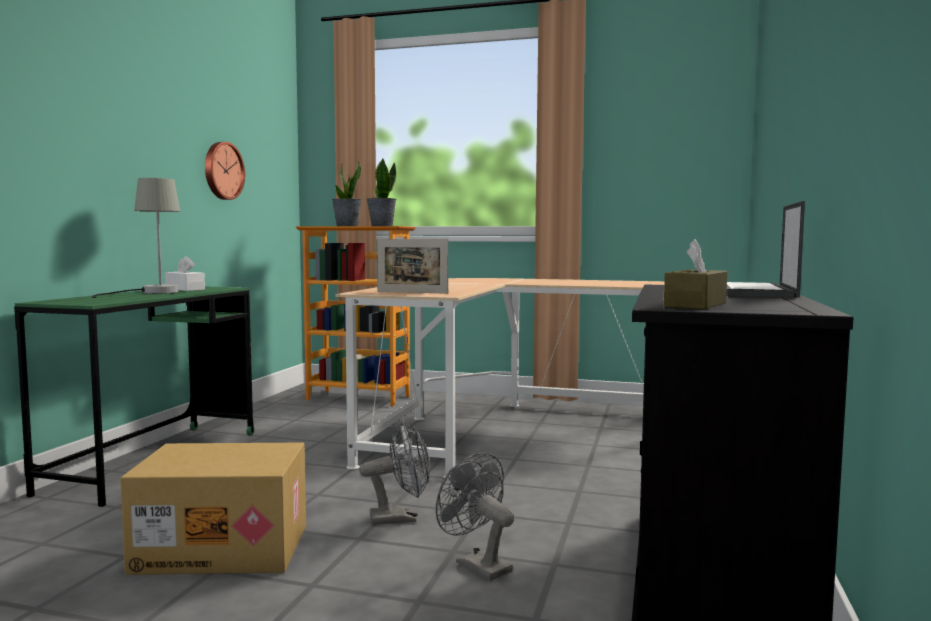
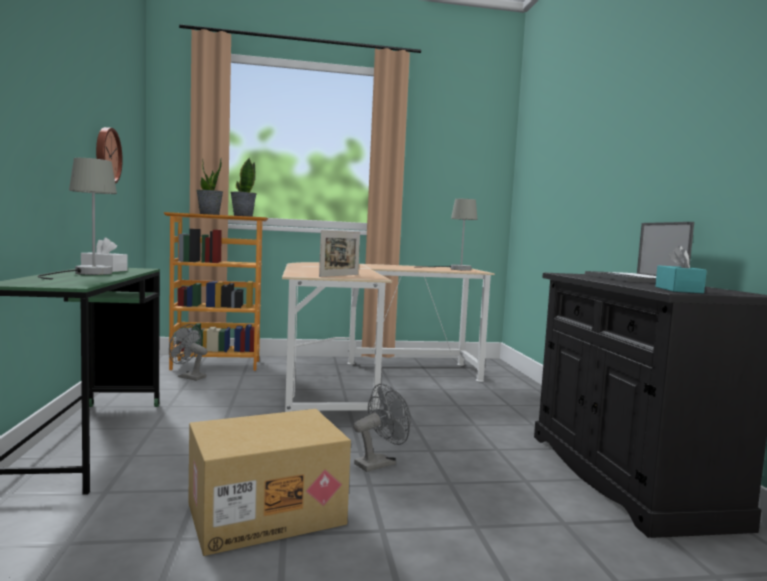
camera: 25 degrees left, 0 degrees up
(412, 292) = (339, 275): picture frame -> picture frame turned 45 degrees counterclockwise
(477, 565) = (479, 490): grey fan -> grey fan (188, 377)
(634, 283) = (454, 269): none -> grey table lamp
(695, 305) = (678, 290): brown tissue box -> turquoise tissue box

